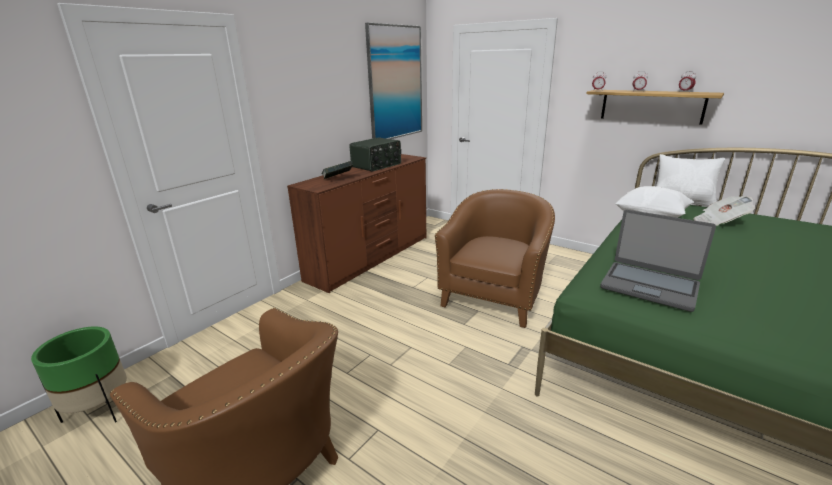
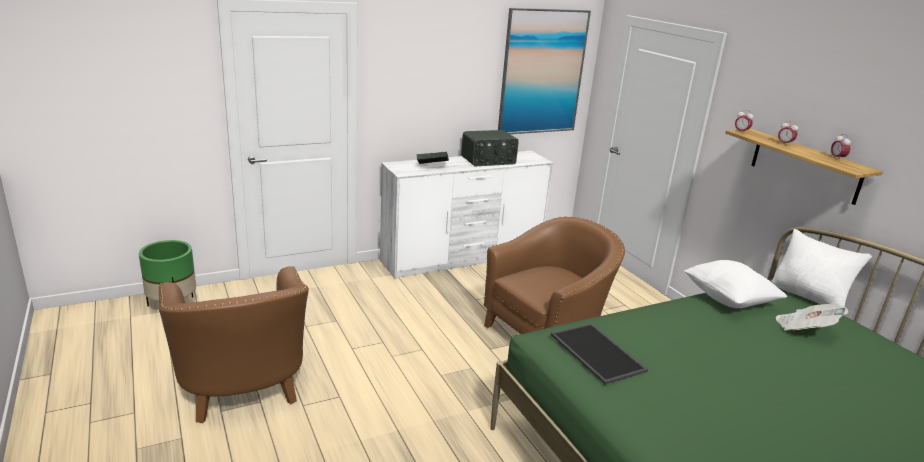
camera: 25 degrees right, 0 degrees up
(371, 258) = (463, 258): brown dresser -> white dresser
(649, 286) = (599, 353): laptop -> tray

